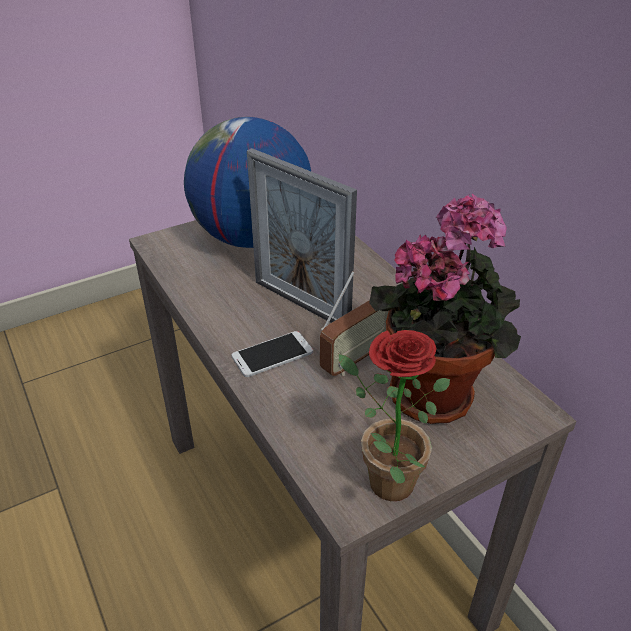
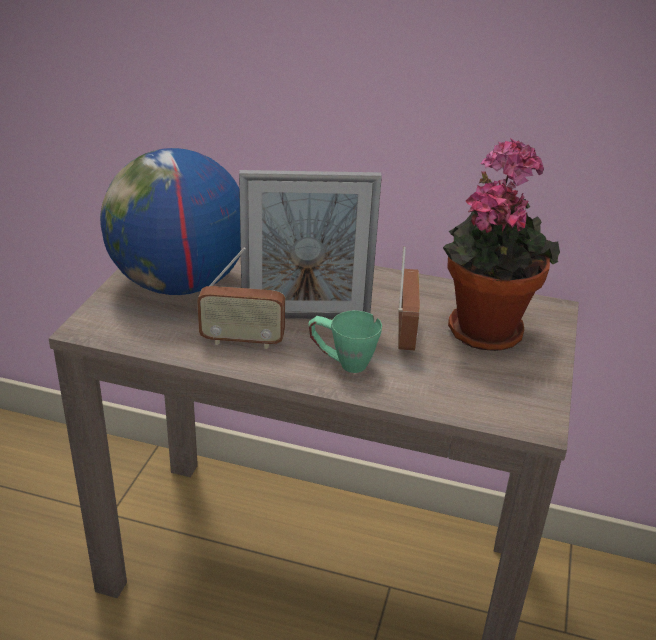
camera: 45 degrees left, 5 degrees down
(230, 299) = (242, 341): none -> radio
(272, 354) = (342, 363): phone -> green mug
(381, 479) = (531, 397): potted plant -> none

